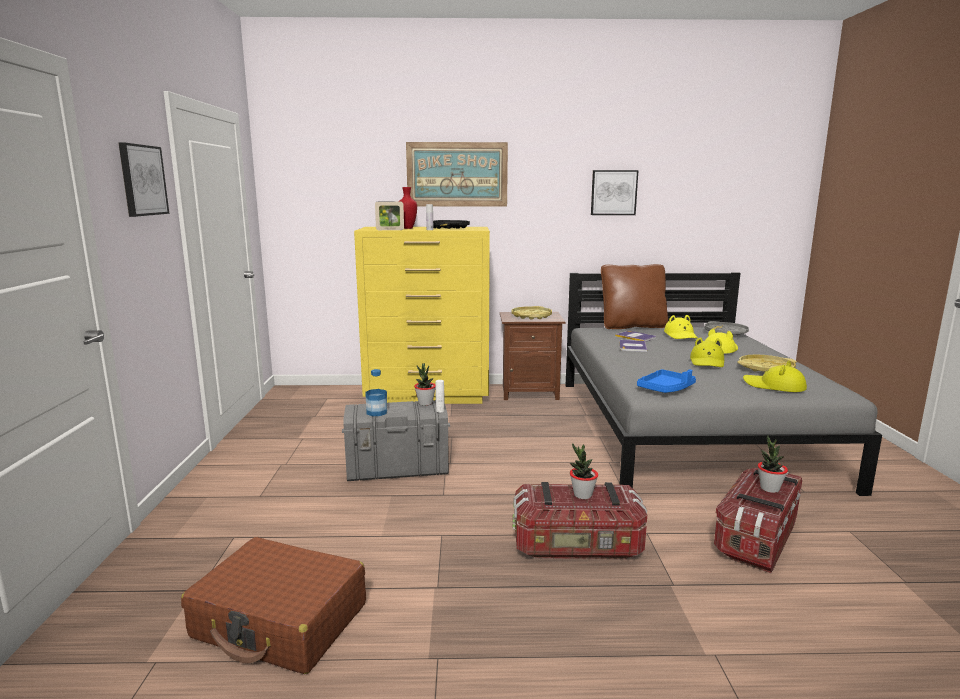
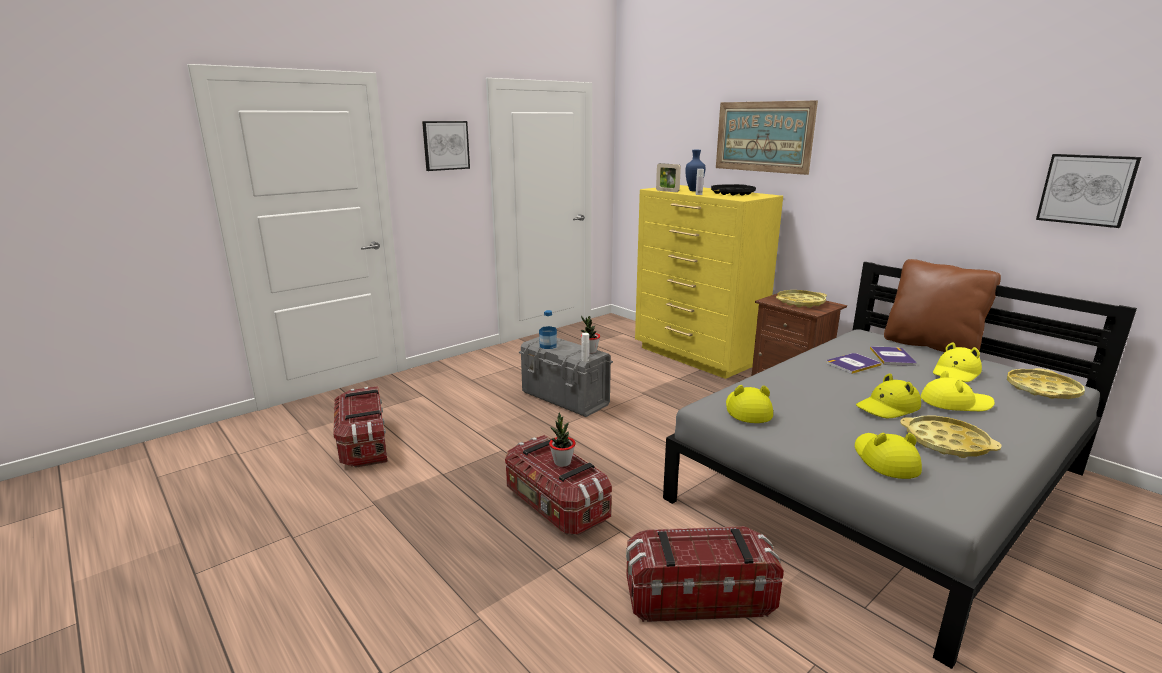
camera: 50 degrees right, 5 degrees up
(280, 621) = (364, 444): brown suitcase -> storage box
(408, 228) = (694, 190): red vase -> blue vase
(613, 192) = (942, 166): picture -> picture (1086, 189)
(666, 389) = (747, 410): blue tray -> yellow hat
(725, 332) = (1042, 389): grey tray -> yellow tray
(769, 489) = (715, 549): potted plant -> none

